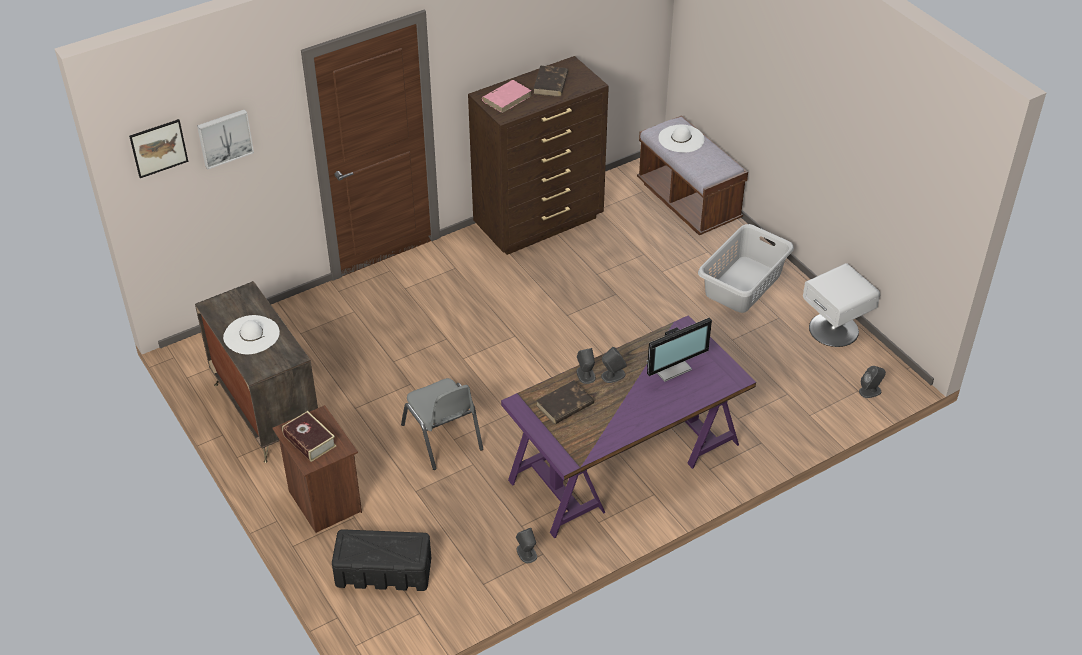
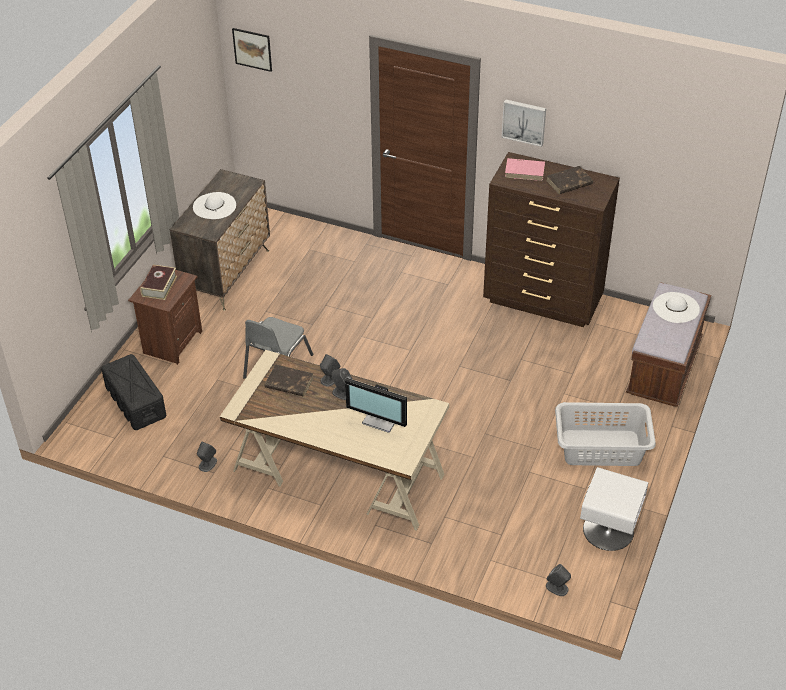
camera: 55 degrees right, 0 degrees up
(224, 137) = (301, 69): picture -> picture (524, 121)
(625, 463) = (337, 473): purple desk -> beige desk

